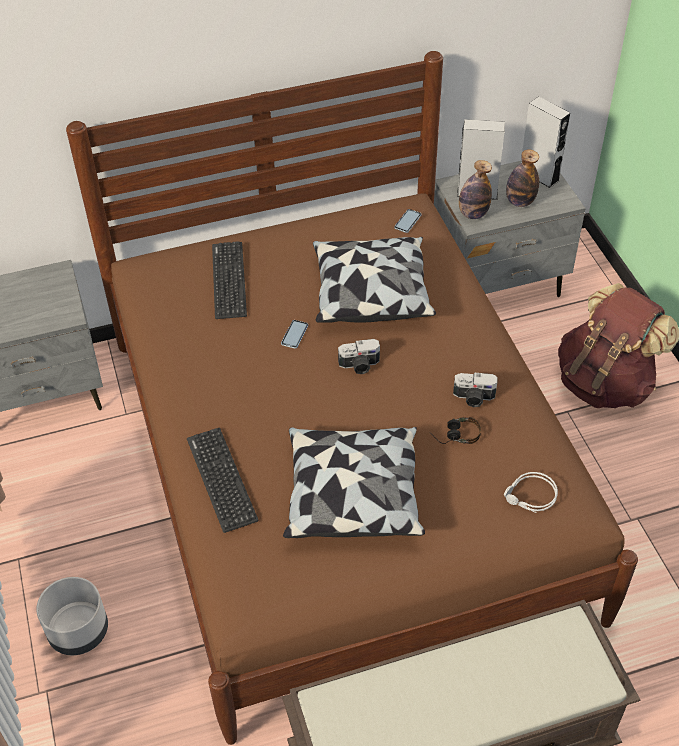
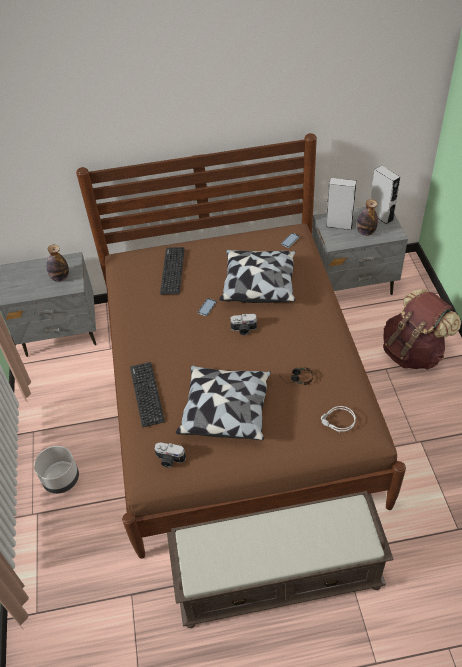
camera: 10 degrees right, 0 degrees up
(473, 214) = (334, 238): bottle -> bottle (60, 278)
(473, 398) = (312, 356): camera -> camera (169, 460)

